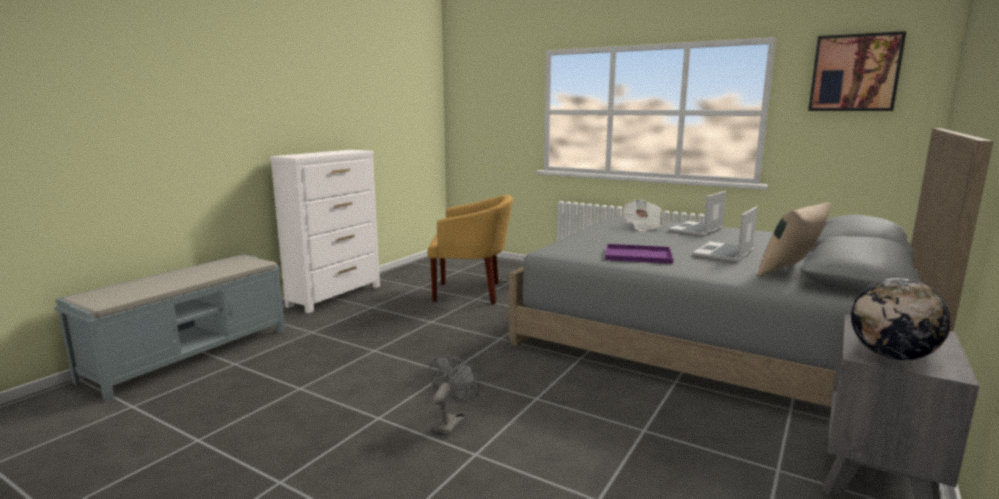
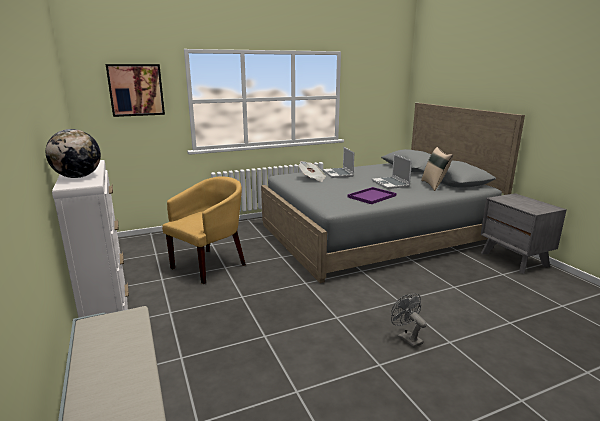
camera: 55 degrees left, 5 degrees up
(854, 73) = (376, 74): picture -> picture (136, 90)
(892, 356) = (536, 208): globe -> globe (78, 177)

